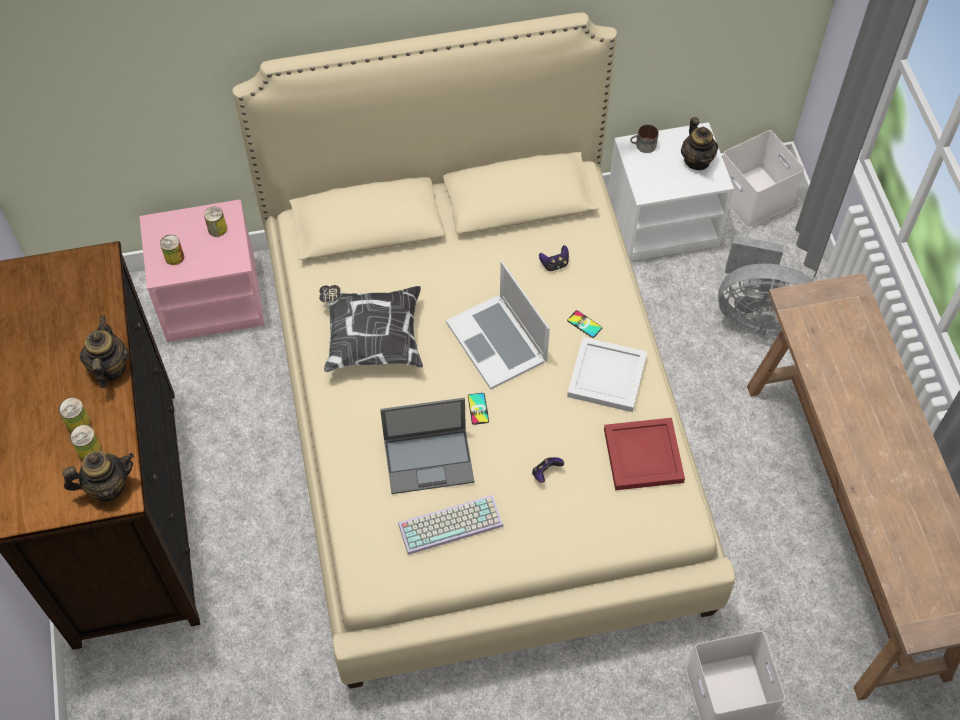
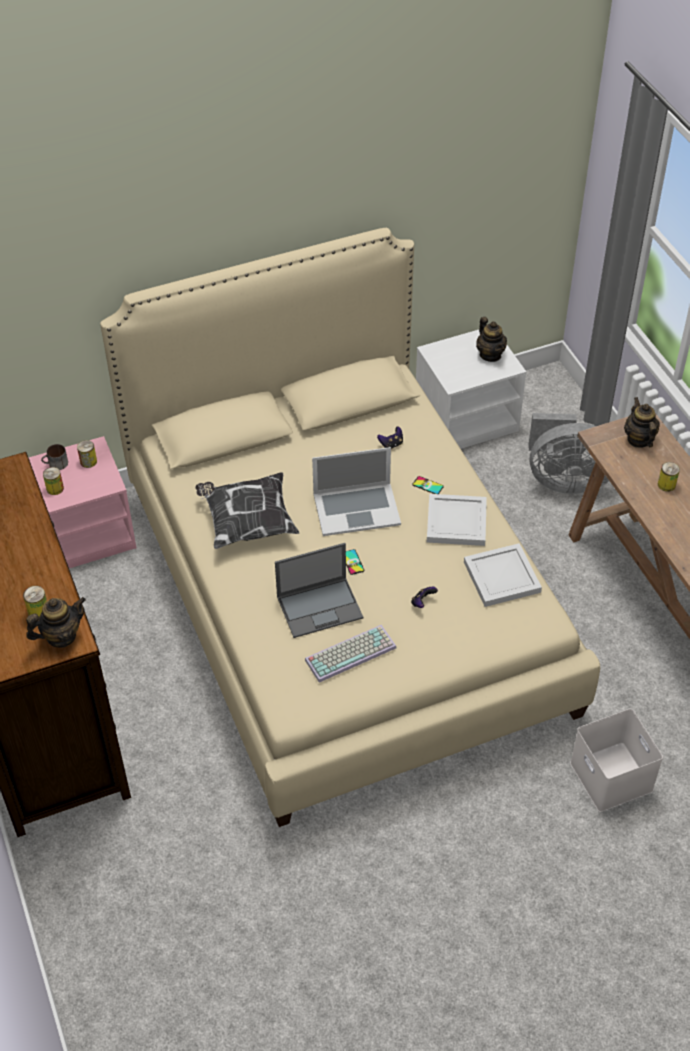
camera: 10 degrees left, 10 degrees down
(78, 423) = (23, 592): can -> can (666, 485)
(109, 368) = (41, 547): teapot -> teapot (639, 439)
(497, 341) = (356, 508): laptop -> laptop turned 60 degrees counterclockwise
(642, 457) = (501, 578): red tray -> white tray
(643, 146) = (442, 350): mug -> mug (56, 464)
(756, 197) = (540, 390): white storage box -> none

